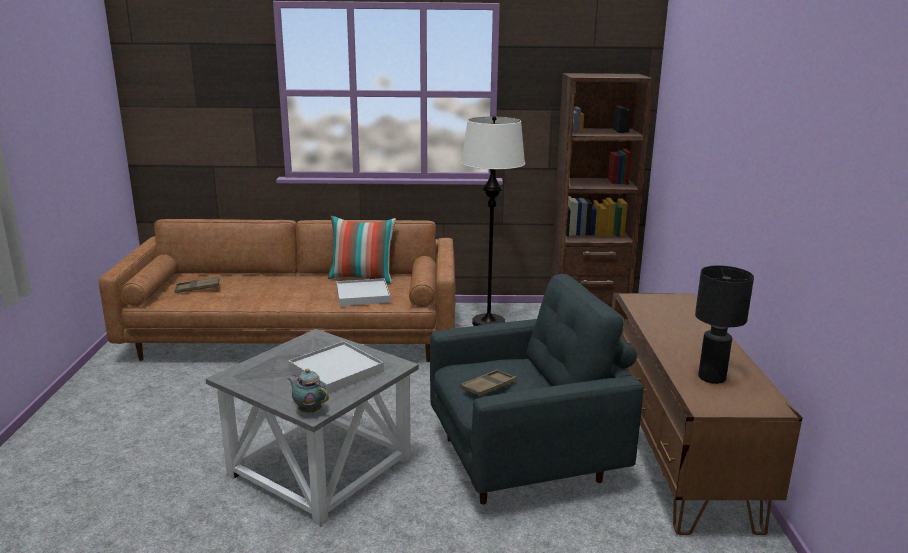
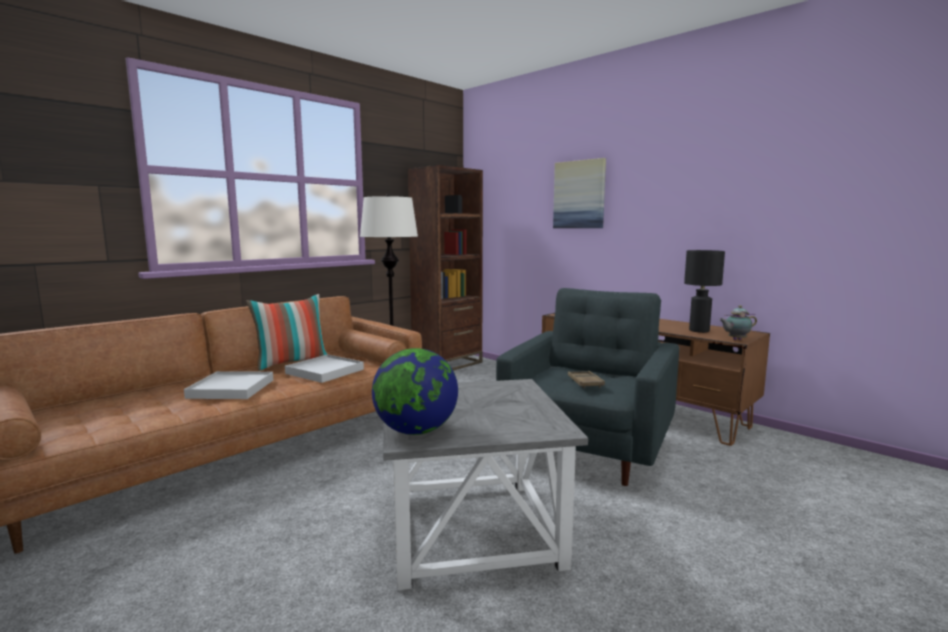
camera: 45 degrees left, 10 degrees down
(197, 288) = (95, 415): brown tray -> none
(248, 372) = (416, 431): none -> globe
(309, 410) = (552, 430): teapot -> teapot (735, 339)
(336, 371) = (489, 402): white tray -> white tray (231, 389)
(719, 139) = (579, 194): none -> picture

